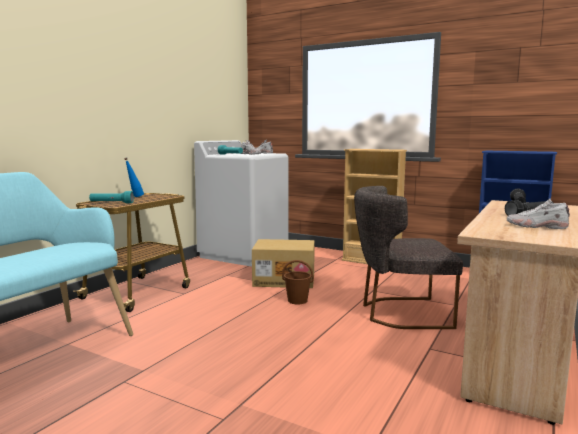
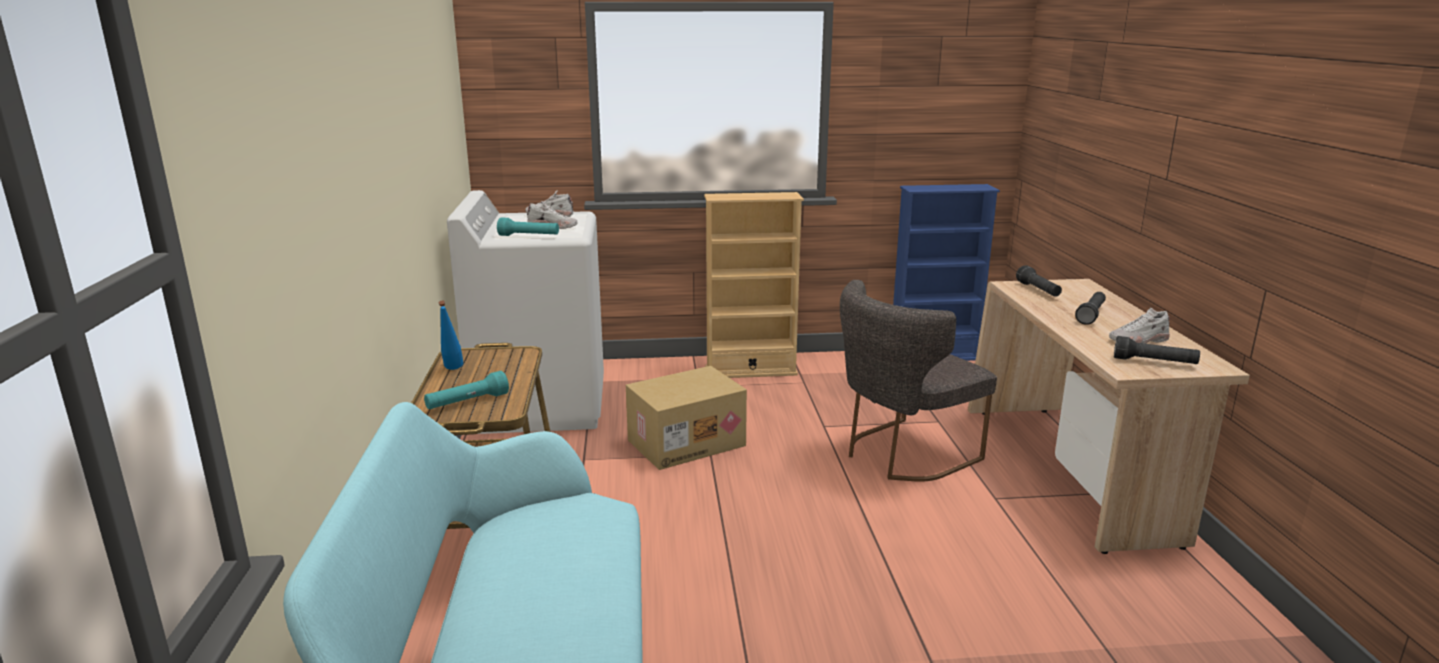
camera: 35 degrees left, 10 degrees up
(298, 301) = (760, 476): brown bucket -> none
(517, 234) = (1154, 362): none -> black flashlight

